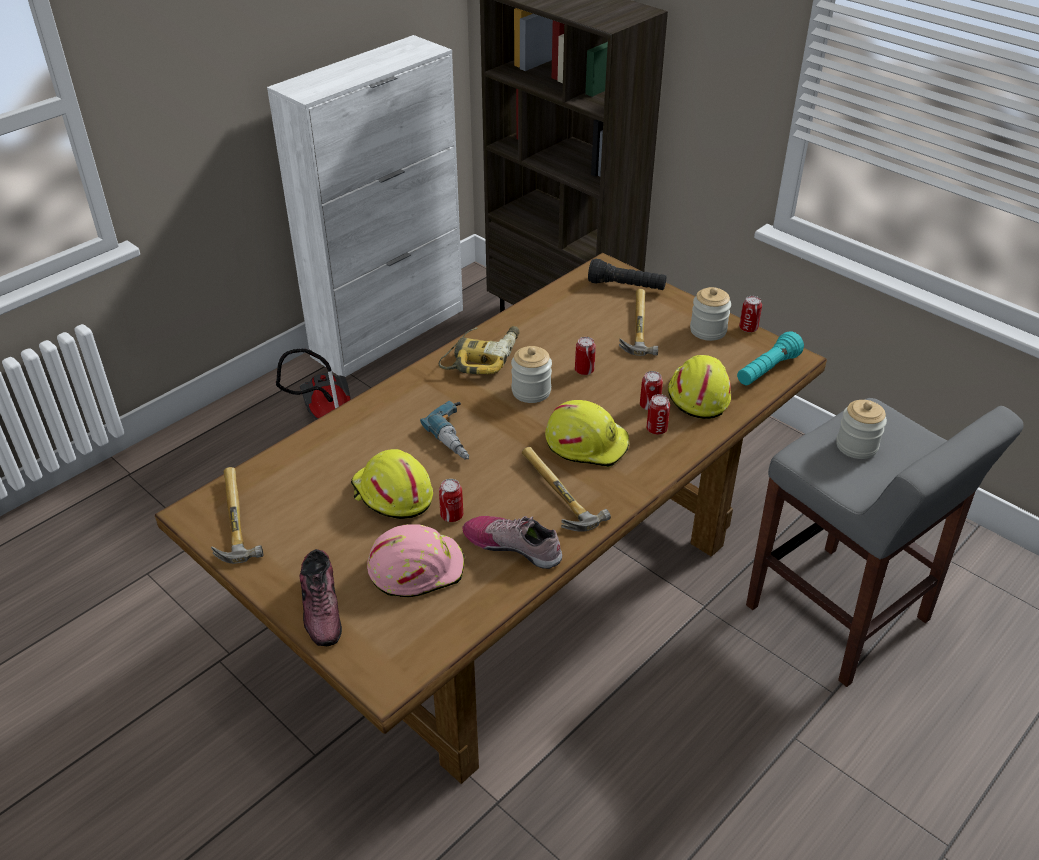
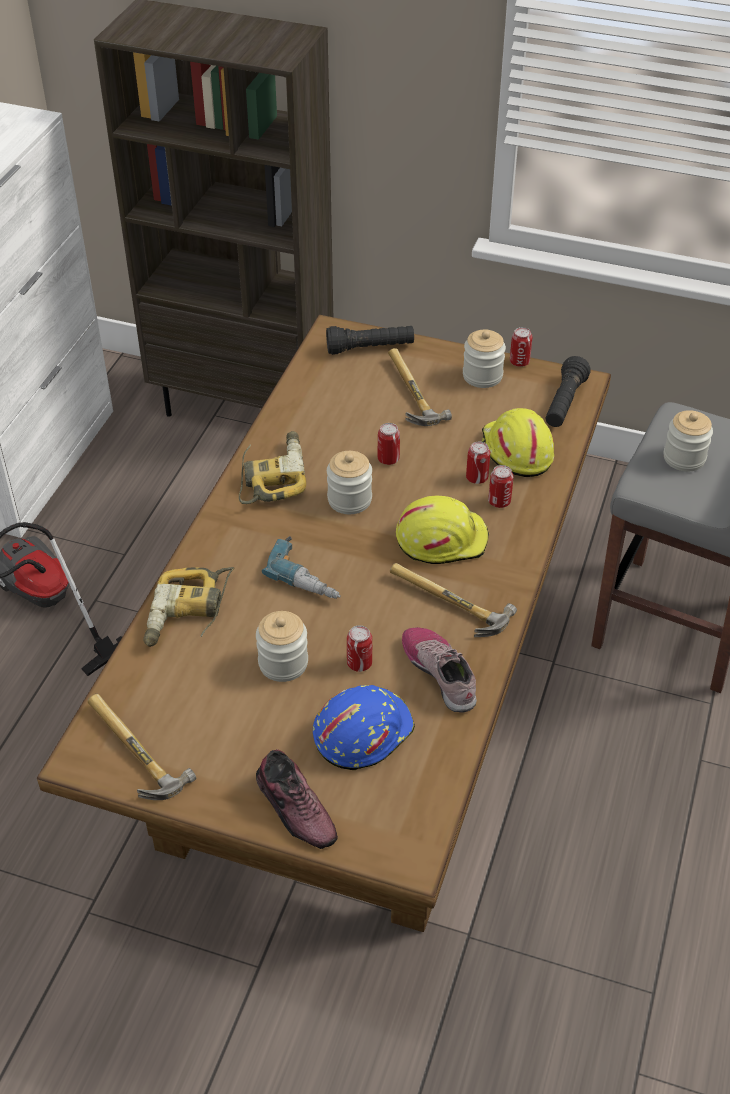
camera: 25 degrees left, 5 degrees up
(347, 436) = (189, 614): none -> power drill
(392, 495) = (283, 663): yellow hard hat -> jar
(416, 568) = (361, 731): pink hard hat -> blue hard hat
(513, 545) = (441, 673): shoe -> shoe turned 60 degrees clockwise
(767, 370) = (564, 404): turquoise flashlight -> black flashlight

